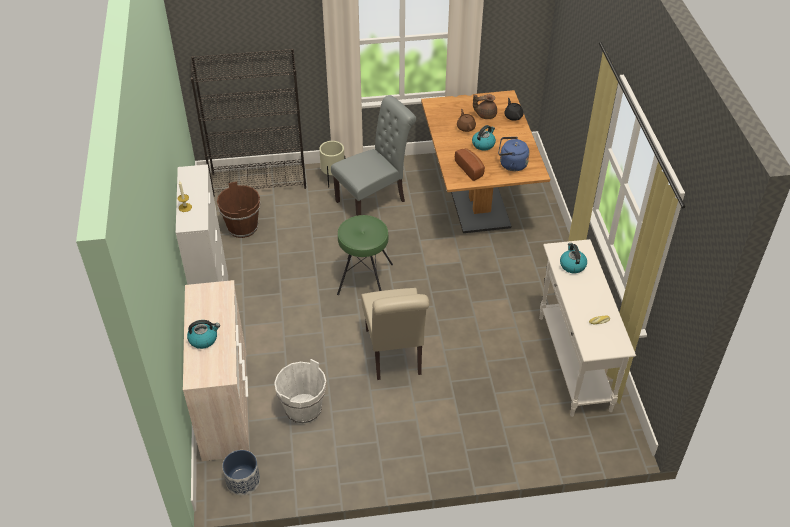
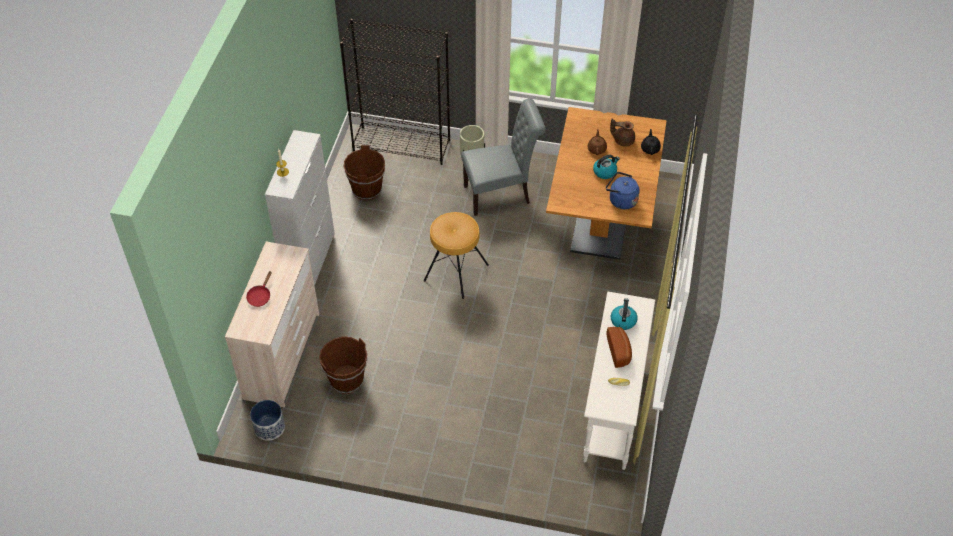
camera: 20 degrees right, 5 degrees up
(203, 339) = (260, 296): kettle -> red frying pan
(303, 409) = (346, 380): white bucket -> brown bucket
(364, 279) = (455, 272): green stool -> brown stool
(394, 355) = (449, 354): beige chair -> none
(471, 169) = (579, 195): bread -> bread (619, 351)

